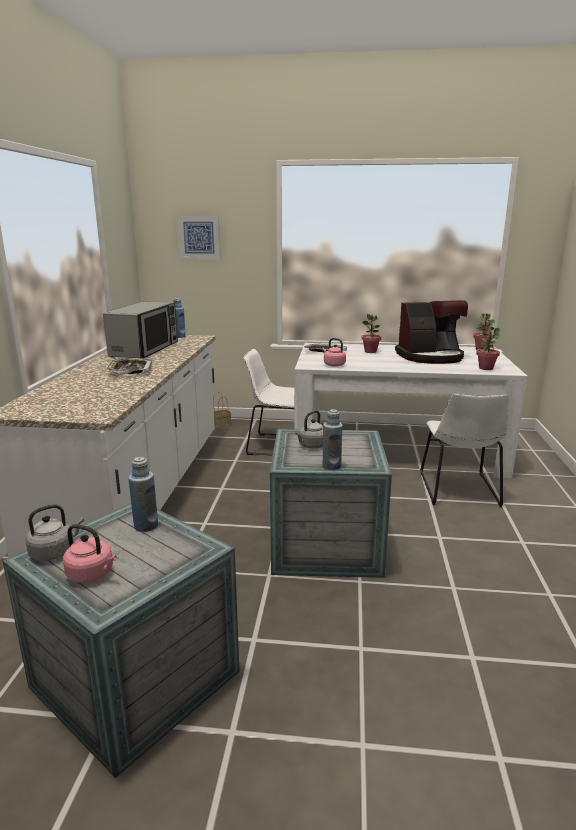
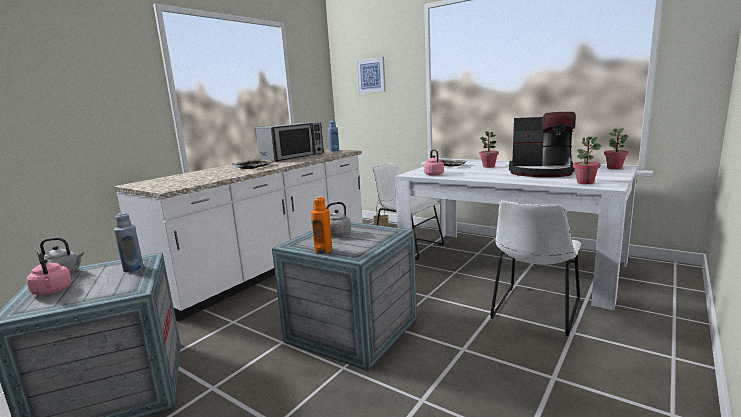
camera: 30 degrees right, 5 degrees down
(331, 466) = (323, 251): blue bottle -> orange bottle

